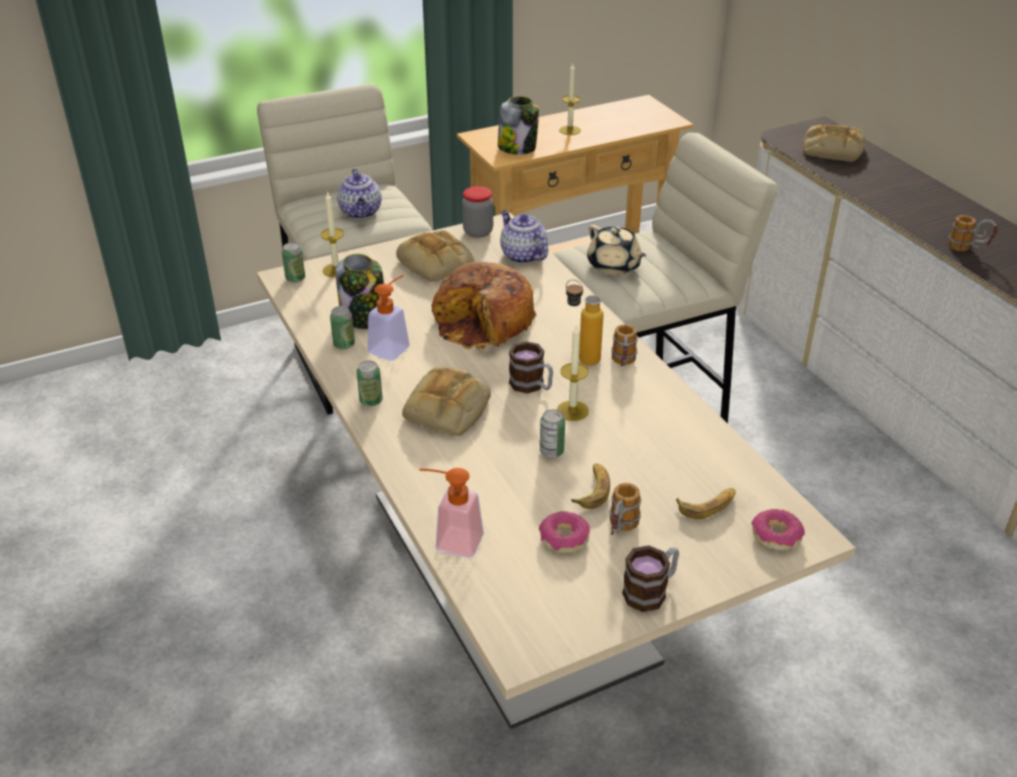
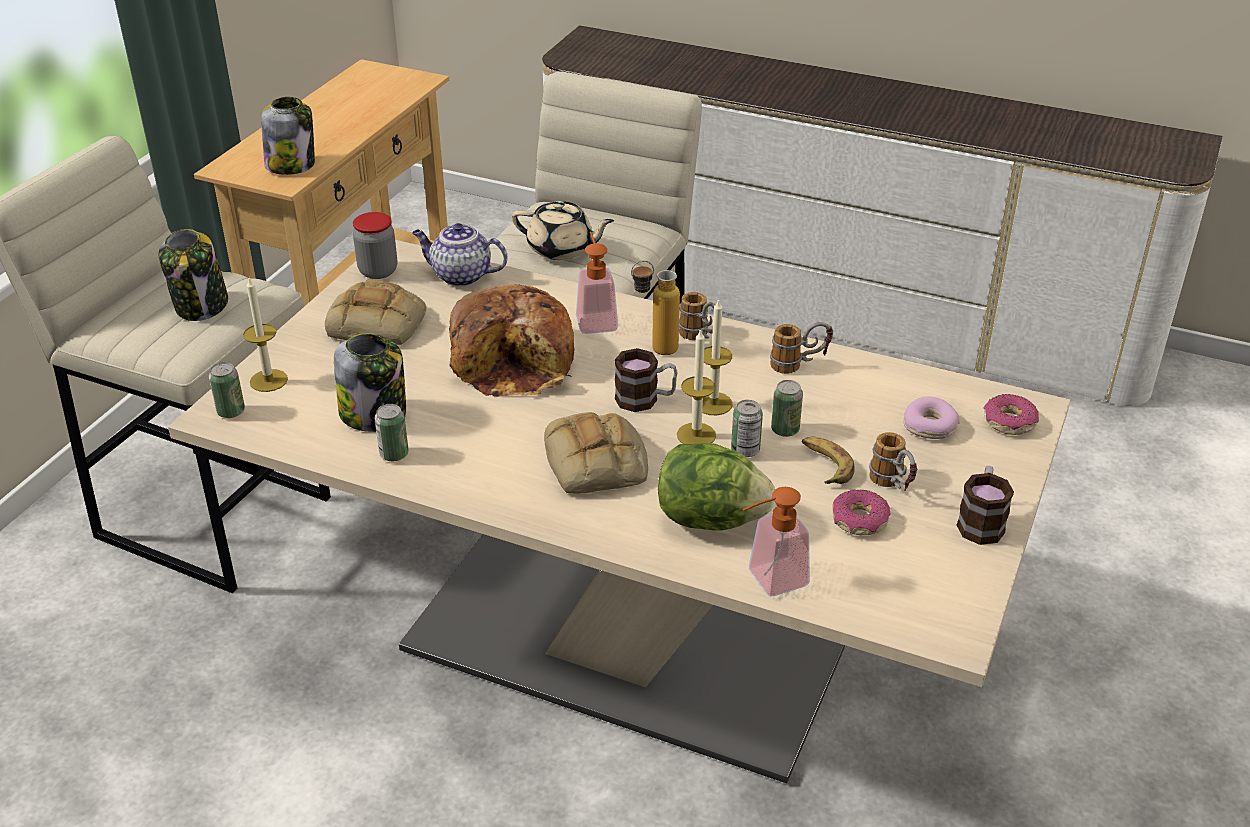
camera: 40 degrees left, 0 degrees up
(361, 212) = (201, 306): teapot -> jar
(371, 401) = (506, 496): can -> can (785, 430)
(393, 347) = (452, 430): soap dispenser -> soap dispenser (595, 319)
(468, 482) = (710, 519): none -> lettuce
(570, 130) = (325, 125): candle -> candle (696, 435)
(707, 506) = (930, 426): banana -> donut
(831, 150) = (628, 57): bread -> none
(968, 249) = (851, 108): mug -> mug (799, 365)

